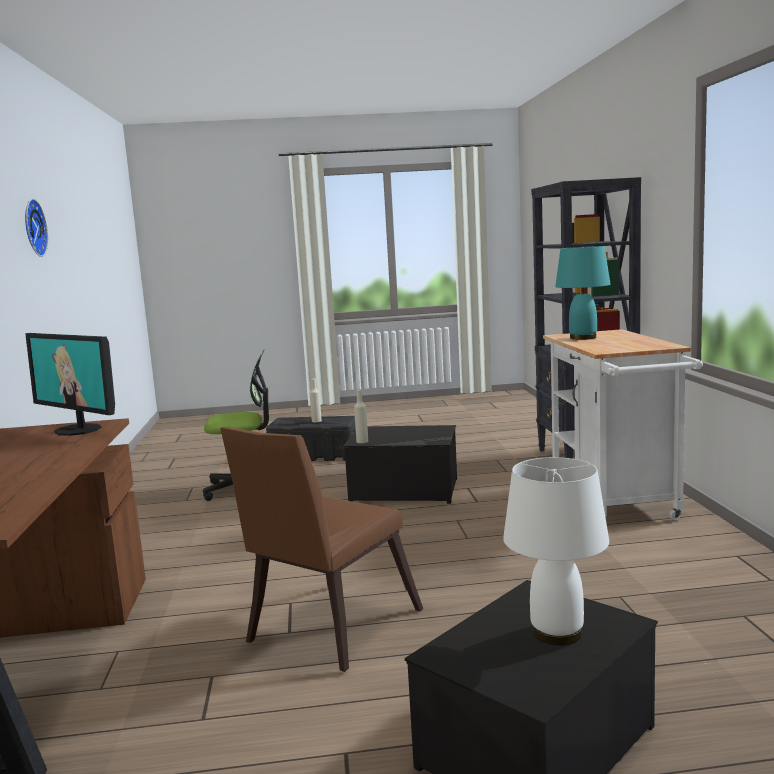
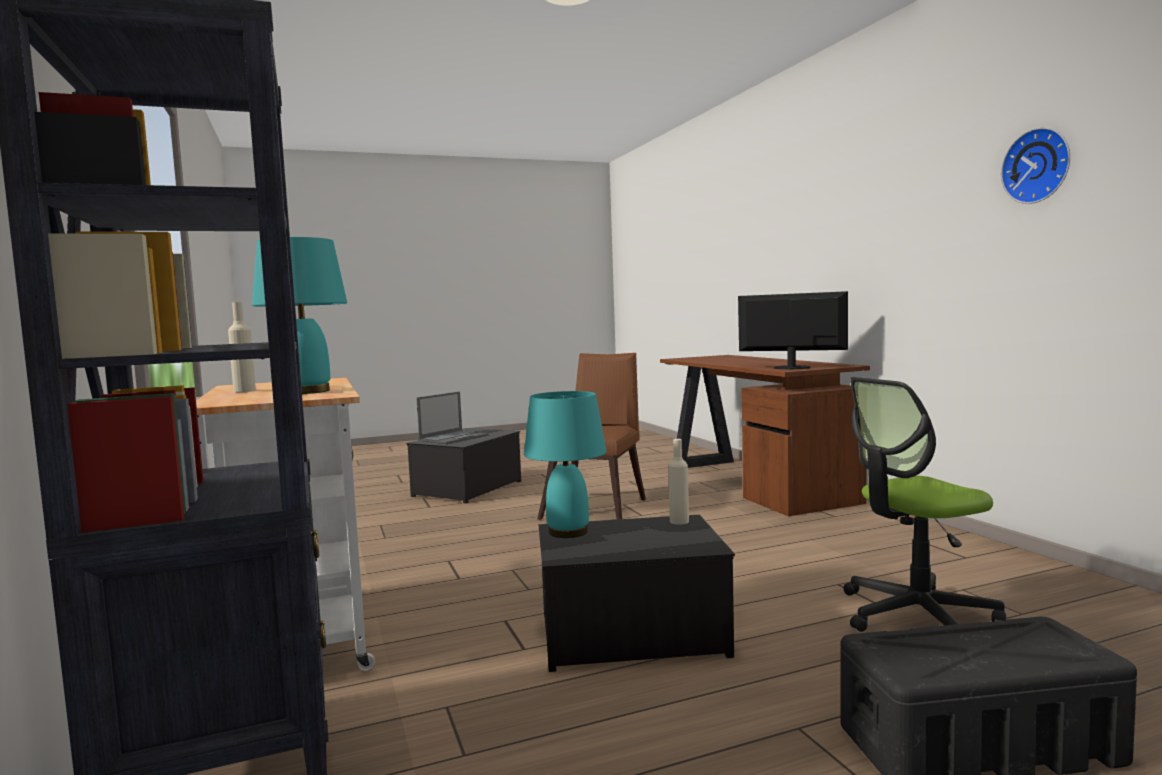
camera: 165 degrees right, 5 degrees down
(316, 421) = (961, 645): beige bottle -> beige bottle (244, 391)
(434, 438) = (567, 532): none -> turquoise table lamp
(557, 633) = (454, 437): white table lamp -> laptop

